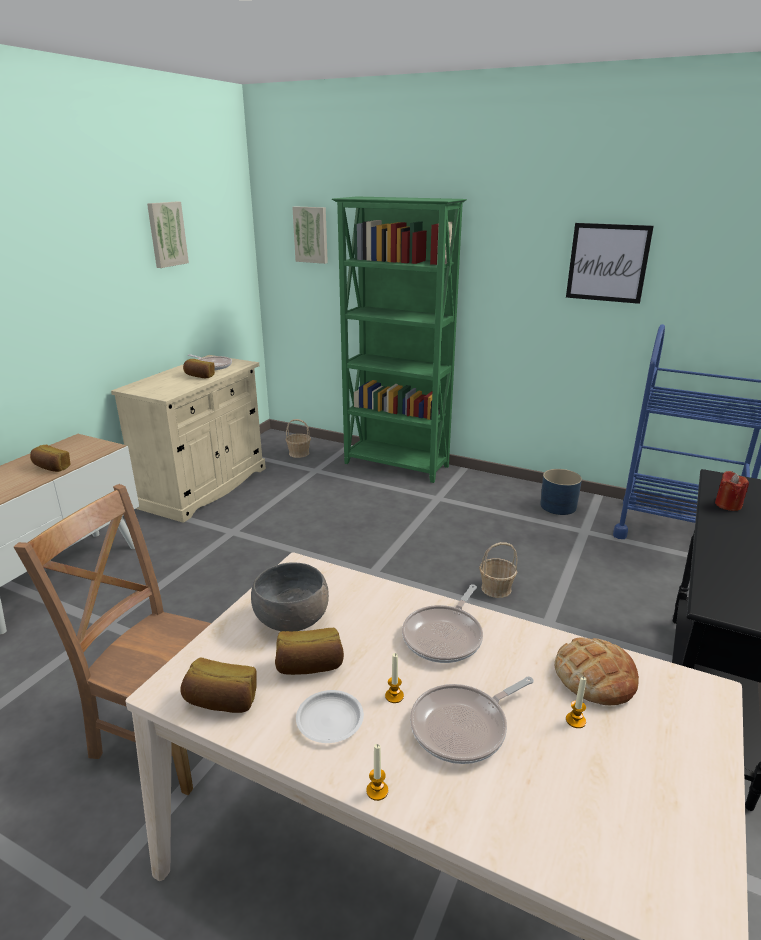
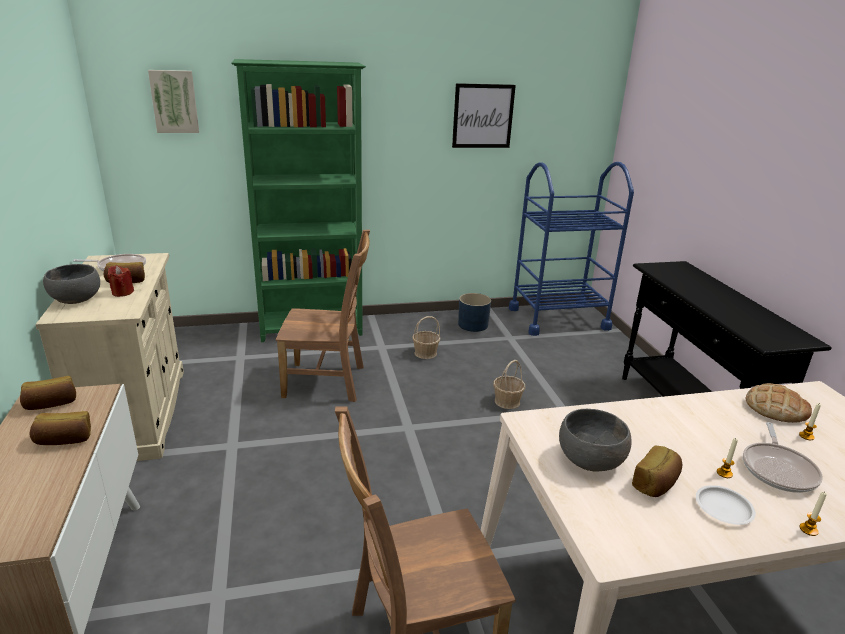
camera: 40 degrees left, 0 degrees up
(155, 380) = (76, 299): none -> grey bowl
(166, 234) = (36, 110): picture -> none
(222, 701) = (654, 538): bread -> bread (51, 404)
(299, 453) = (200, 346): basket -> basket (425, 353)
(355, 511) = (328, 382): none -> brown chair
(445, 636) = (683, 423): frying pan -> none
(728, 505) = (680, 282): red candle -> red candle (122, 292)

